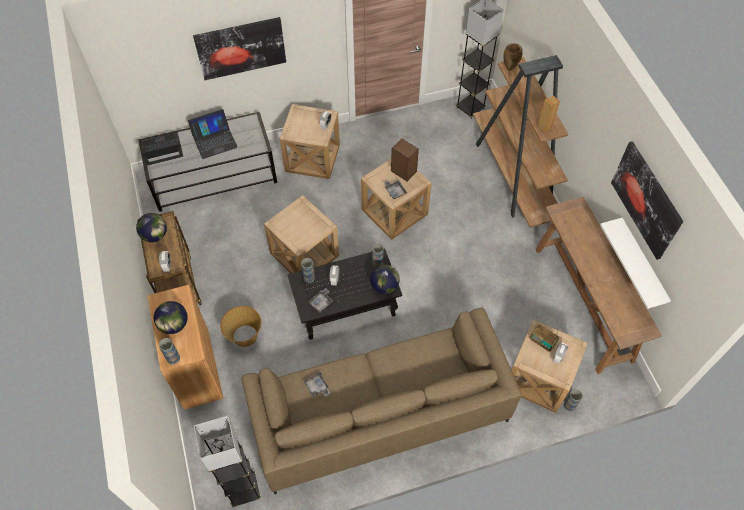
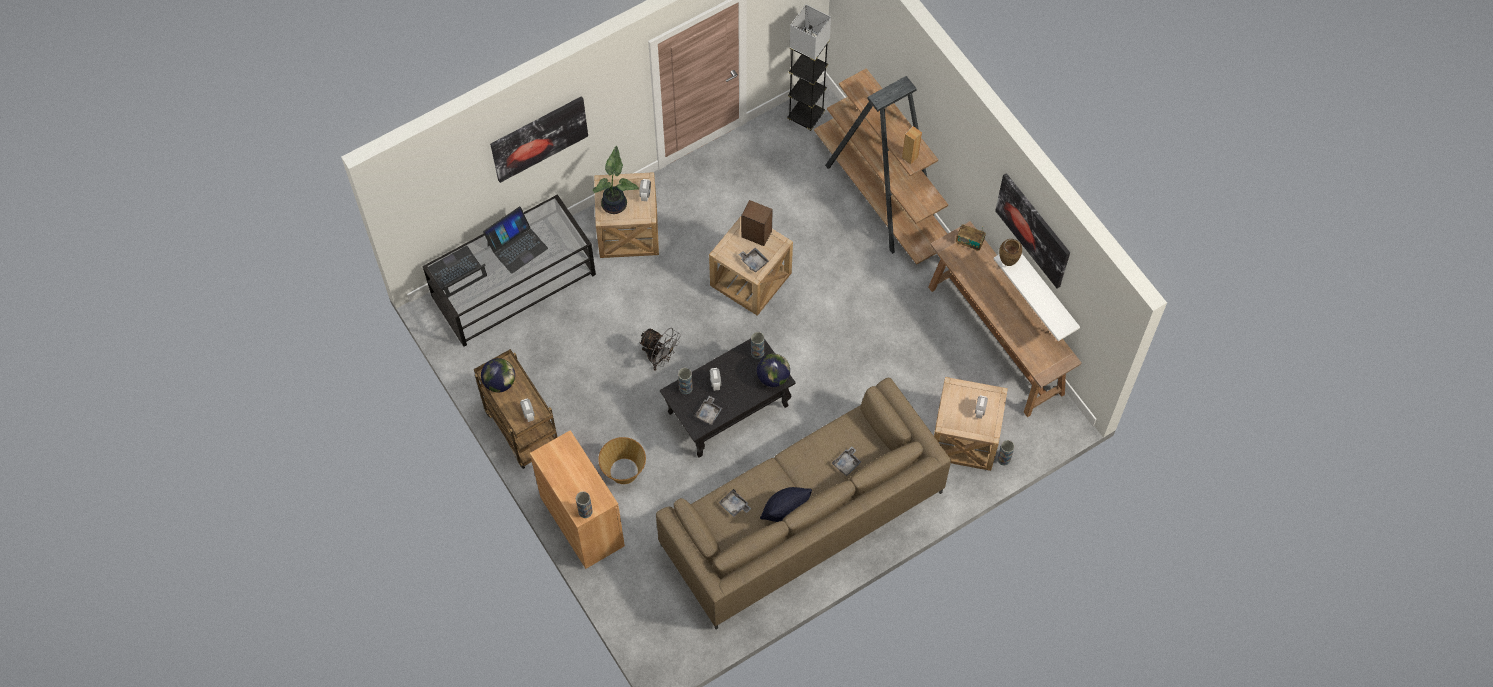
camera: 15 degrees left, 5 degrees up
(174, 325) = (572, 477): globe -> none
(244, 490) = (681, 633): grey floor lamp -> none
(300, 126) = (615, 203): none -> potted plant
(304, 254) = (660, 358): beige side table -> grey fan
(359, 403) = (784, 511): none -> black pillow
(427, 374) = (847, 463): none -> grey tray
(509, 68) = (854, 88): brown vase -> brown vase (1007, 262)
(542, 341) = (960, 398): radio -> radio (969, 242)

